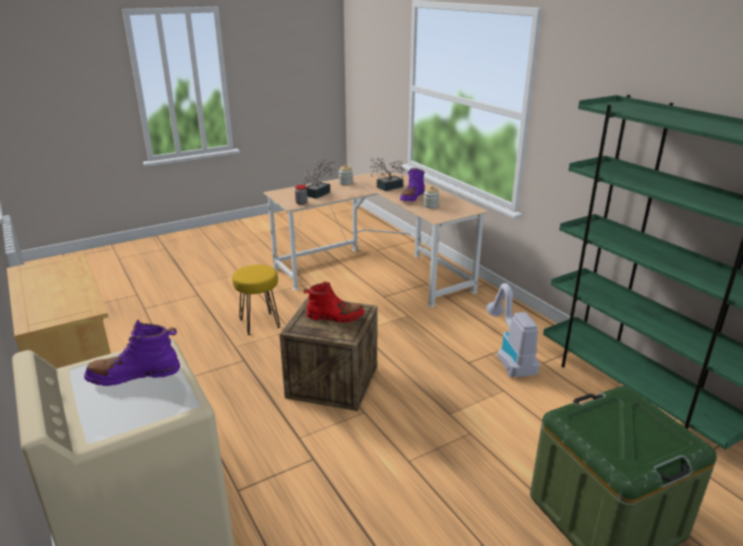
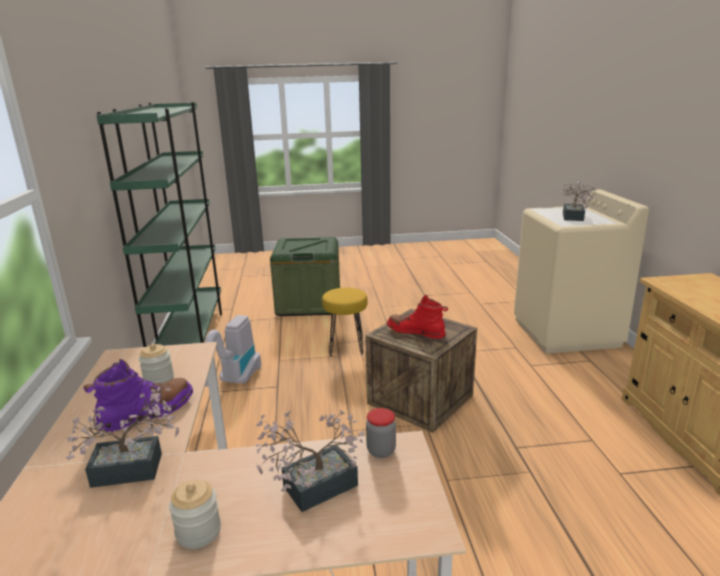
camera: 155 degrees left, 5 degrees down
(134, 375) = (572, 218): purple boot -> potted plant
(259, 323) = (494, 508): yellow stool -> yellow stool (347, 347)

